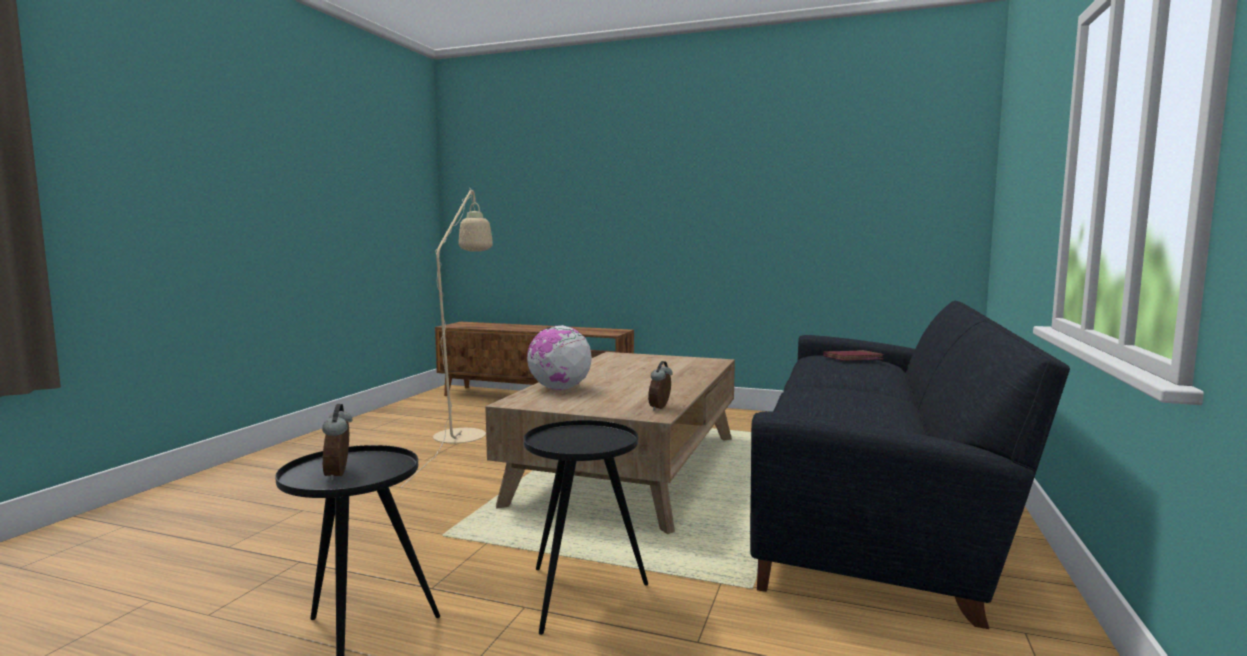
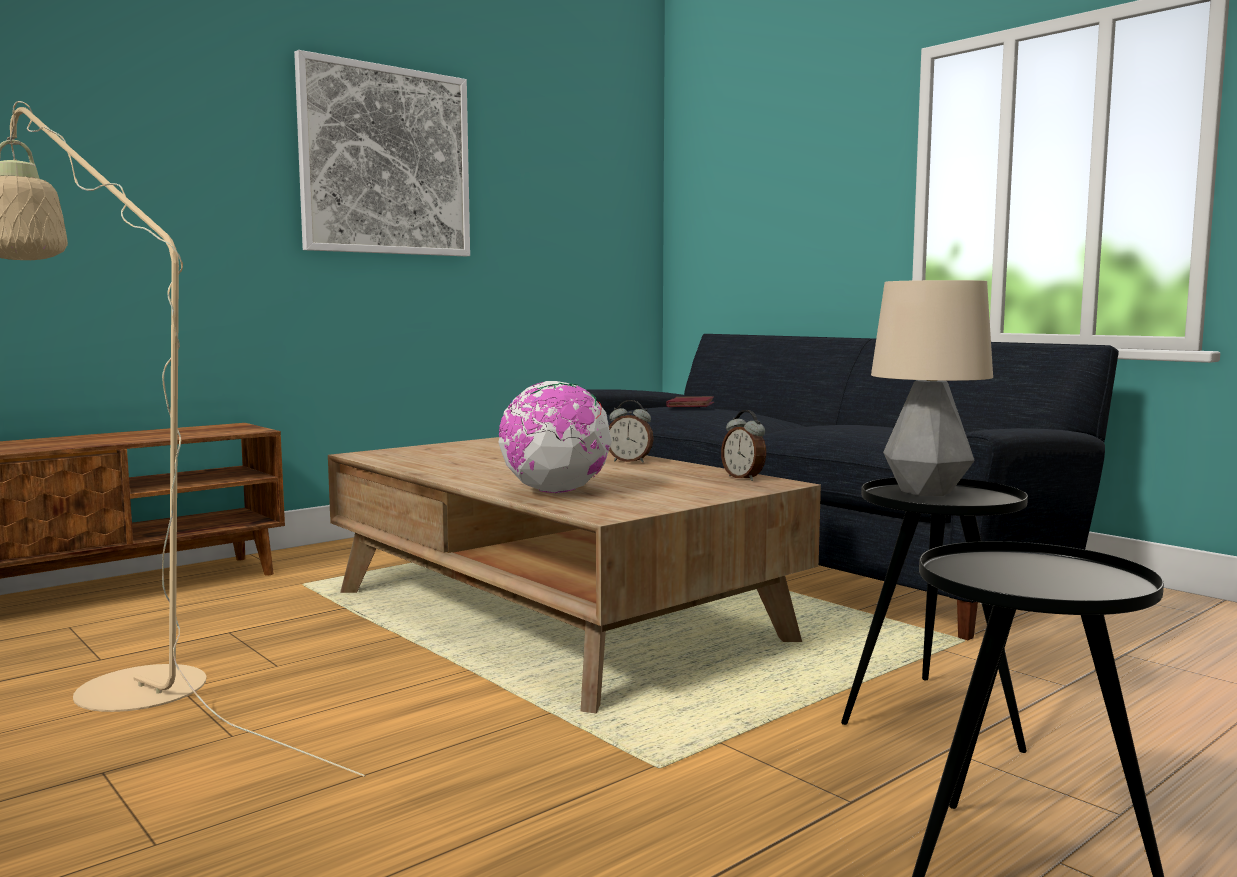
camera: 60 degrees left, 0 degrees up
(340, 474) = (1054, 582): alarm clock -> alarm clock (629, 461)
(596, 436) = (926, 492): none -> table lamp
(727, 179) = (386, 161): none -> picture

